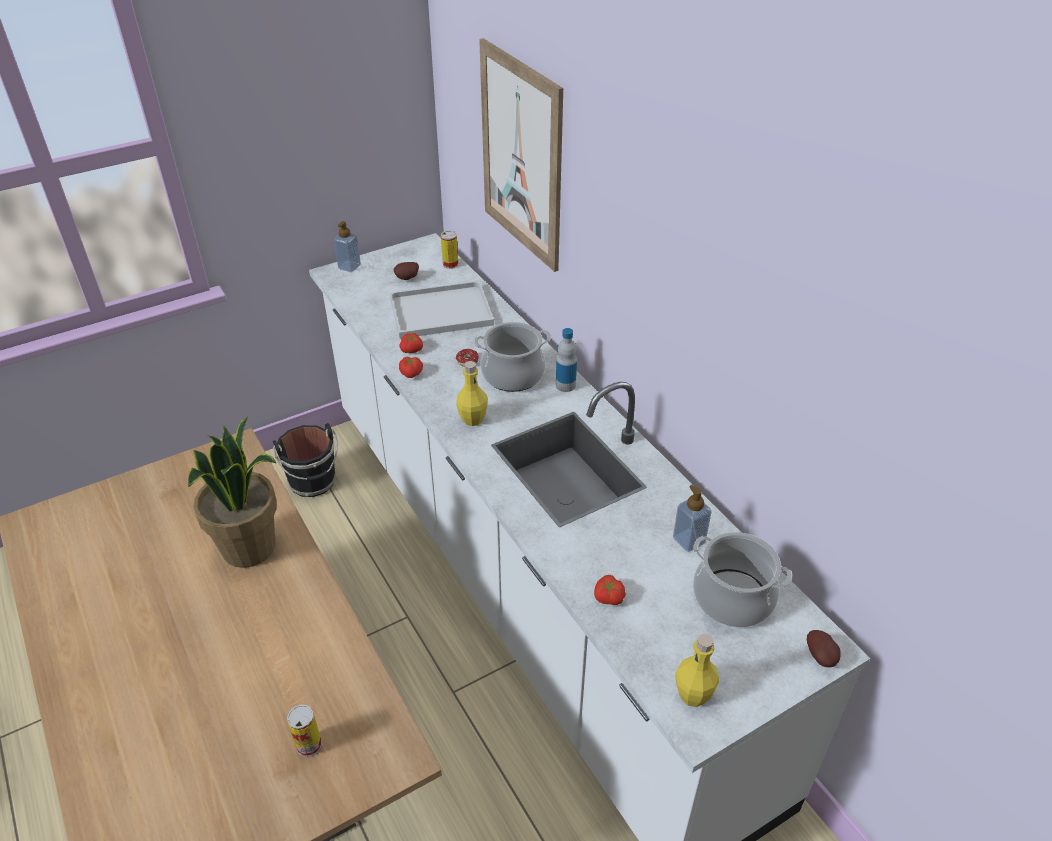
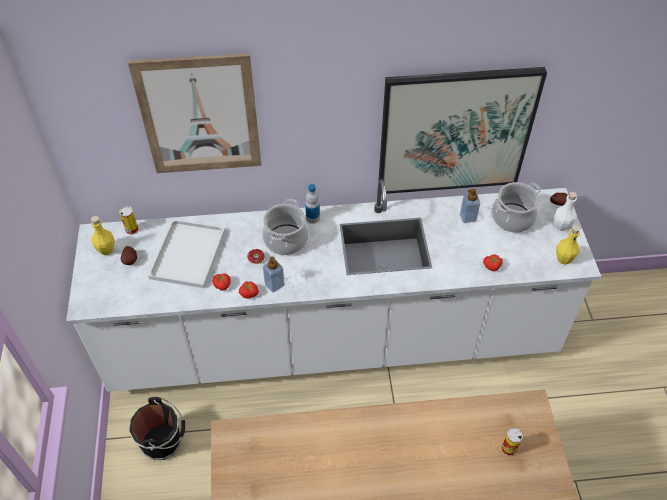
camera: 65 degrees left, 10 degrees up
(250, 548) = (339, 447): potted plant -> none
(349, 267) = (84, 292): soap dispenser -> soap dispenser (274, 285)
(472, 419) = (317, 275): yellow bottle -> yellow bottle (106, 250)
(741, 392) = (455, 131): none -> picture
(769, 673) = (561, 226): none -> white bottle

